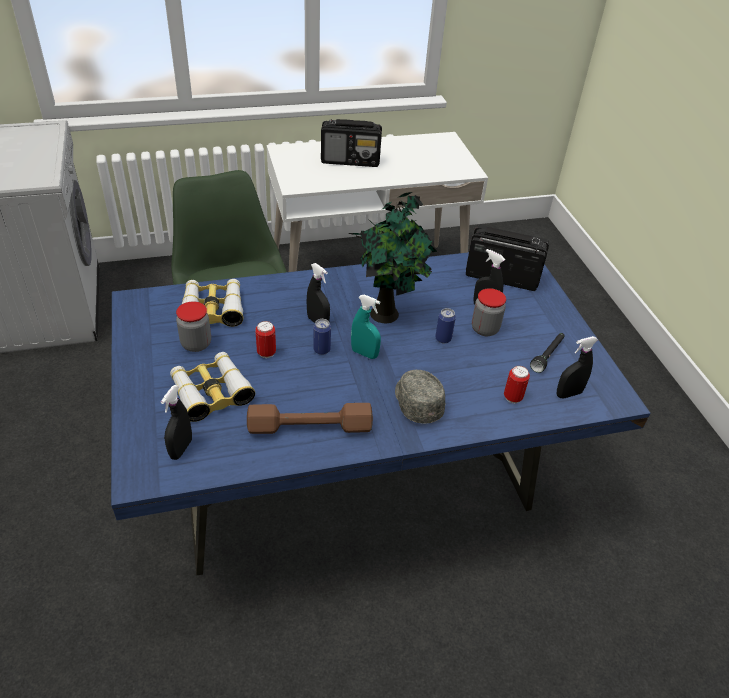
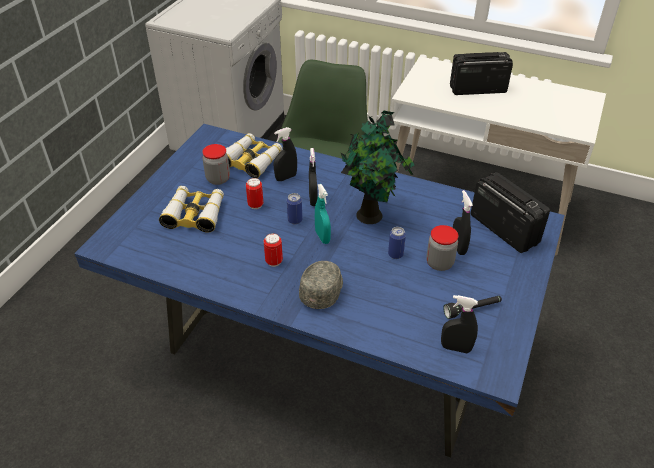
camera: 40 degrees right, 0 degrees up
(181, 449) = (142, 240): black spray bottle -> black spray bottle (286, 177)
(310, 427) = (230, 268): brown dumbbell -> none
(351, 161) = (477, 89): radio -> radio turned 135 degrees clockwise
(512, 397) = (402, 325): can -> can (274, 261)

